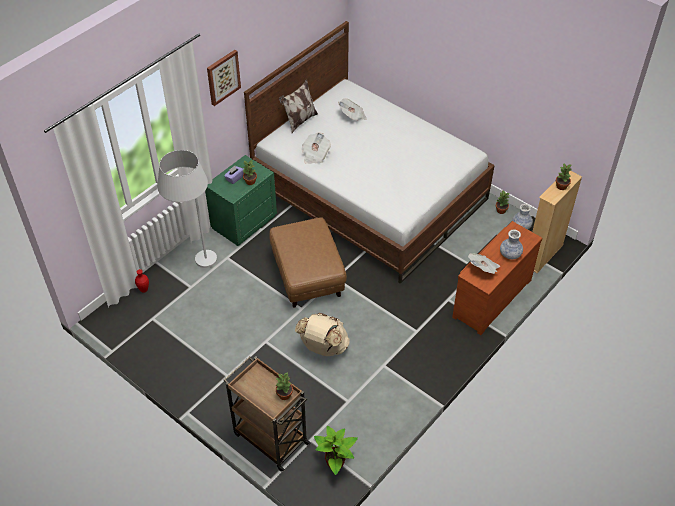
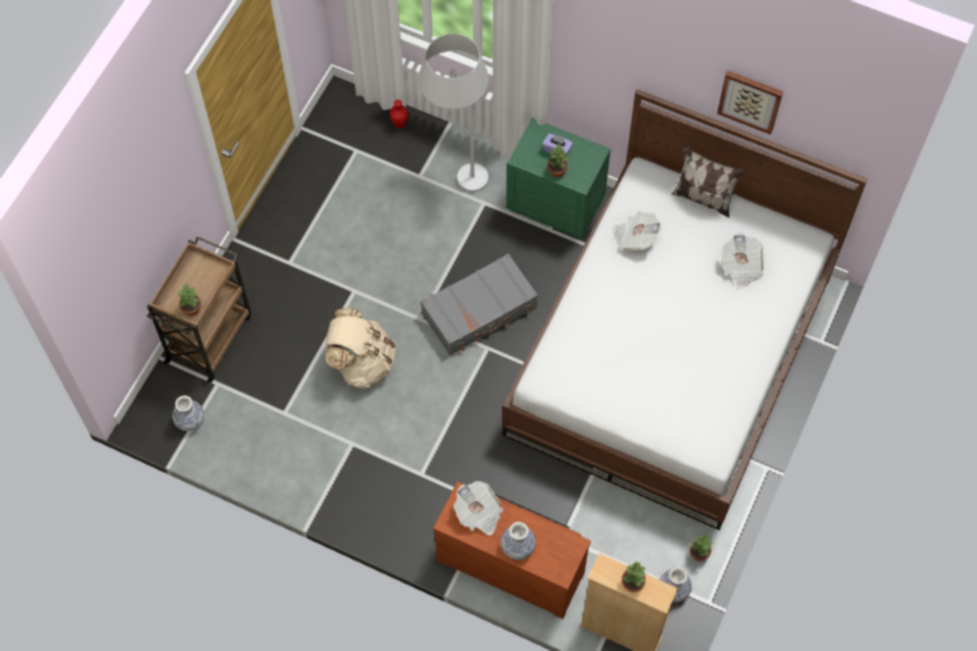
camera: 75 degrees right, 15 degrees up
(223, 77) = (612, 46): picture -> picture (750, 100)
(307, 276) = (480, 311): brown ottoman -> grey suitcase
(335, 463) = (190, 420): potted plant -> vase

